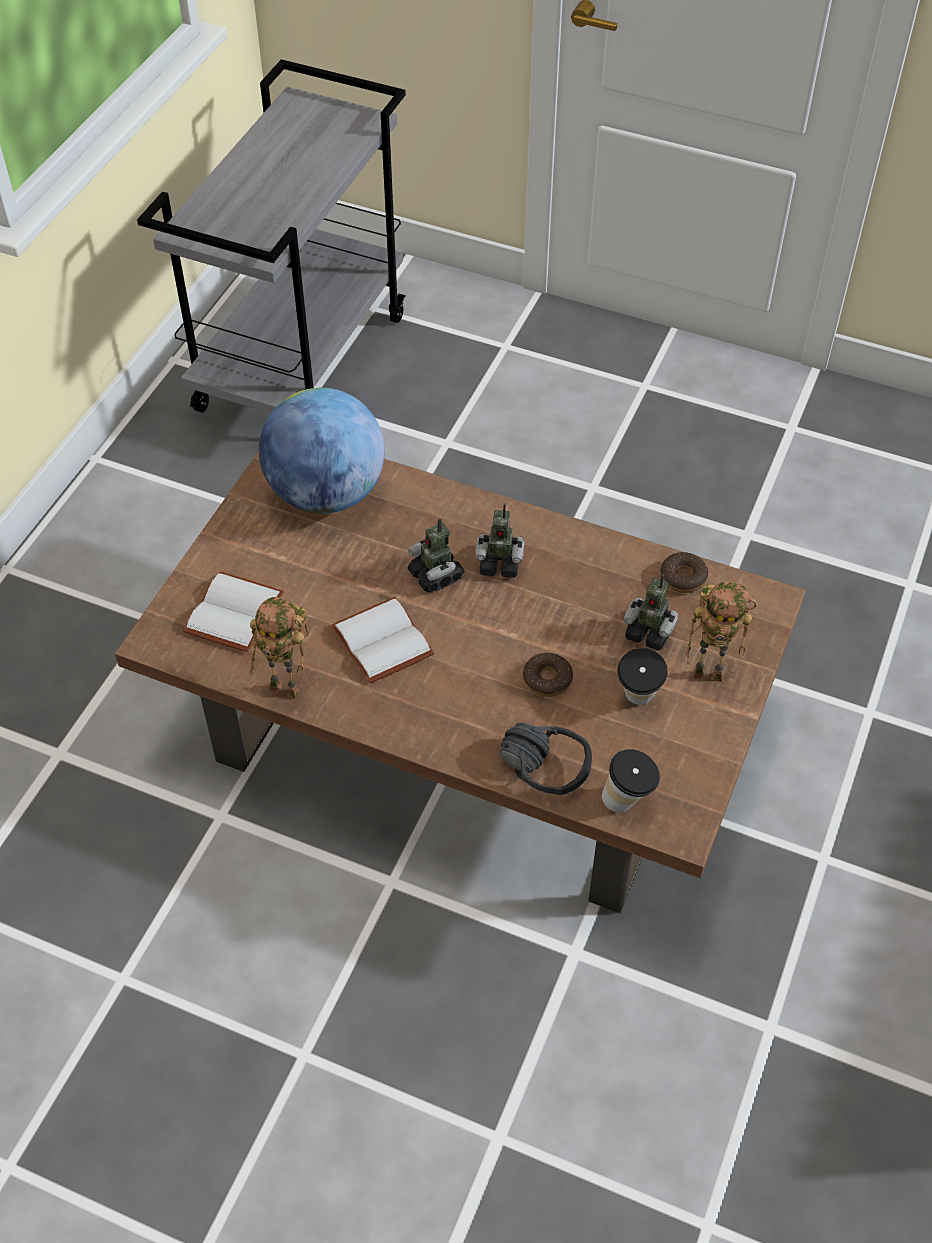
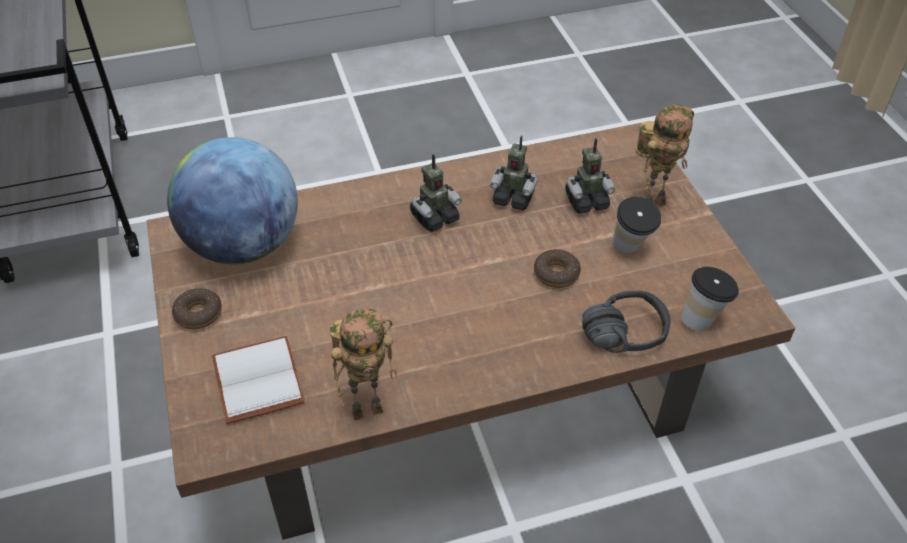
camera: 40 degrees left, 5 degrees down
(379, 641) = (404, 326): white book -> none
(436, 575) = (396, 253): toy robot -> toy robot (513, 198)
(683, 577) = (567, 156): donut -> donut (198, 314)

